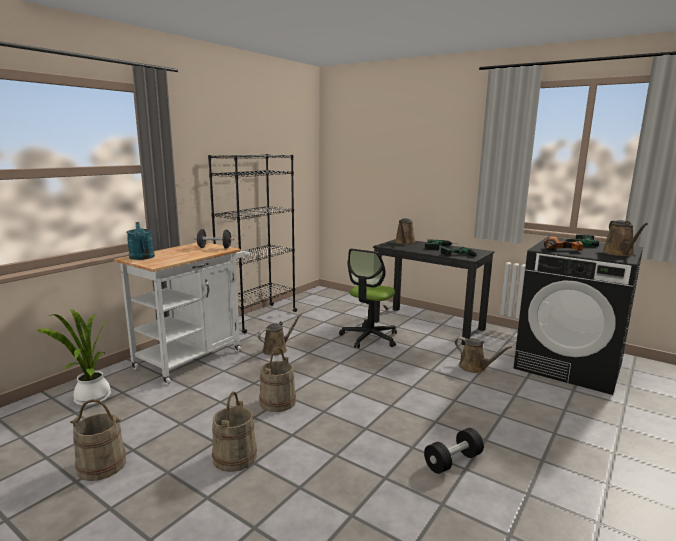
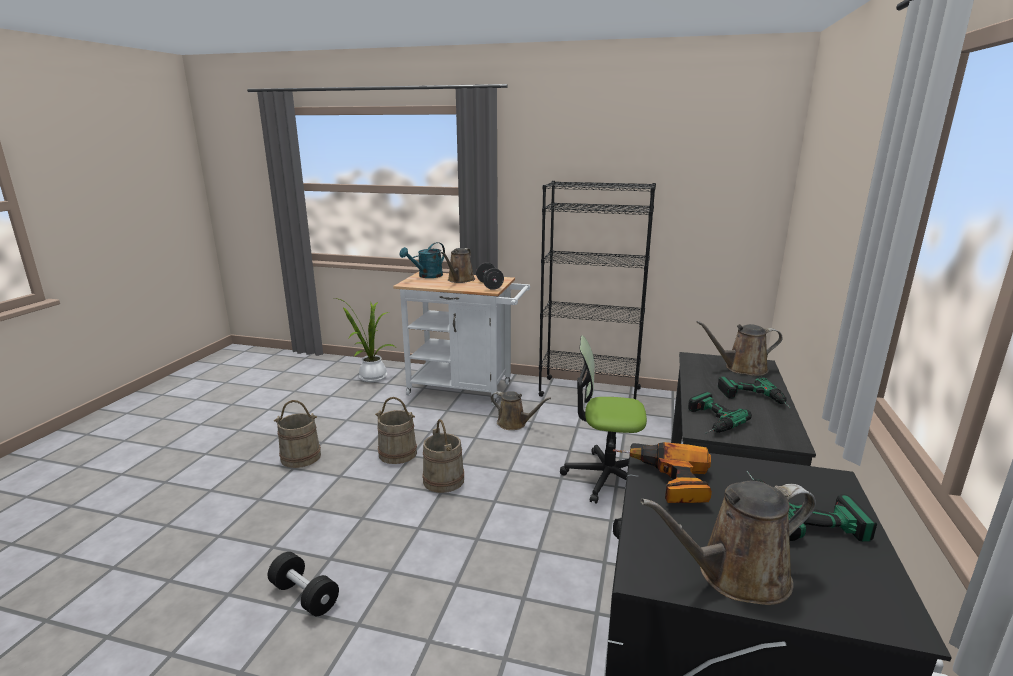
camera: 70 degrees right, 5 degrees up
(102, 465) = (286, 411): beige bucket -> beige bucket (444, 480)
(475, 367) = (580, 599): brown watering can -> brown watering can (459, 280)

